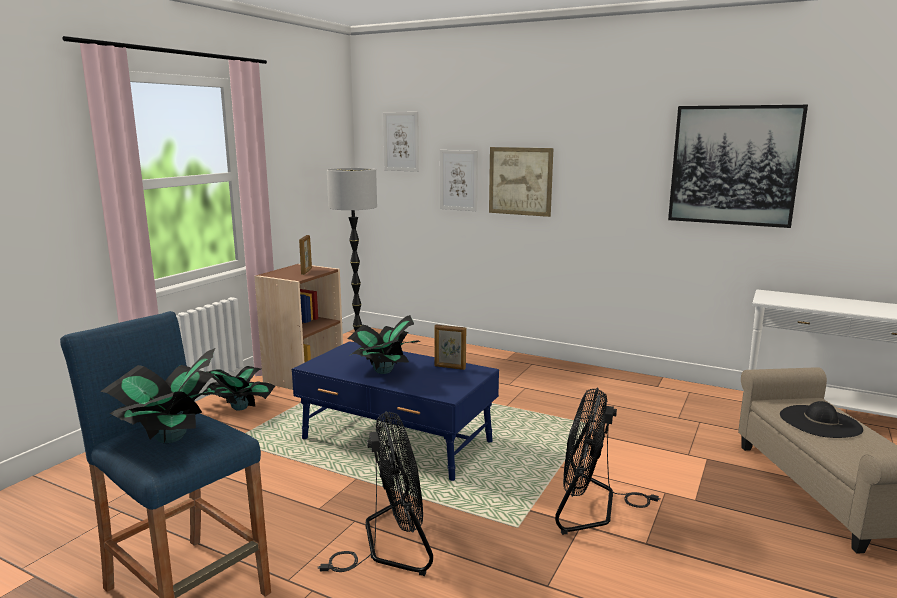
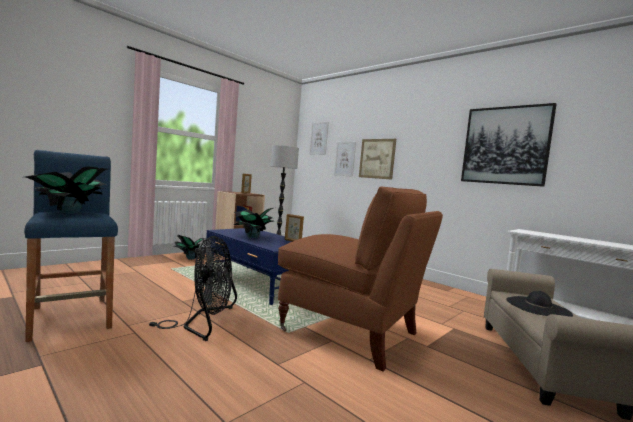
camera: 15 degrees right, 10 degrees down
(593, 503) = (351, 332): black fan -> brown armchair

